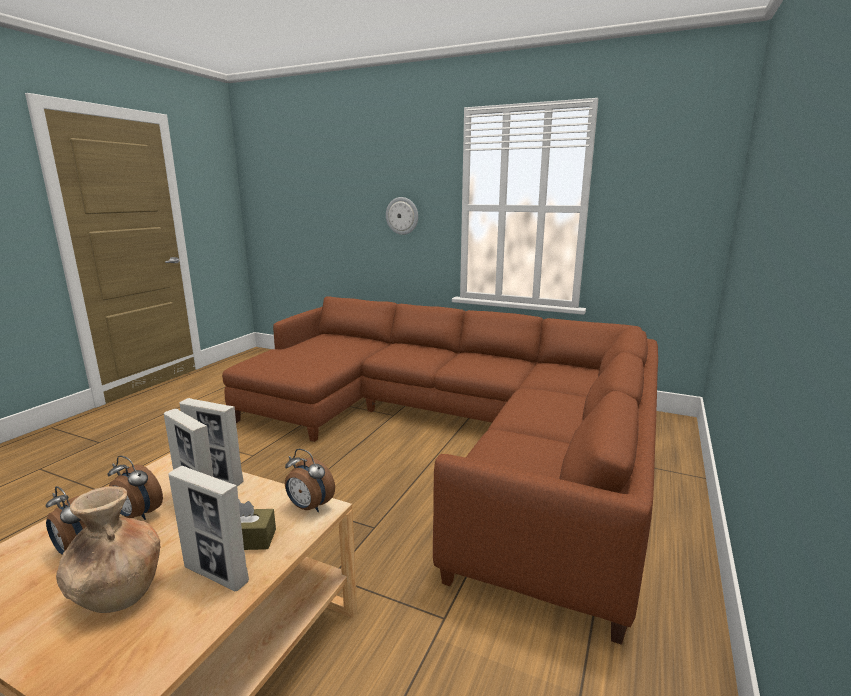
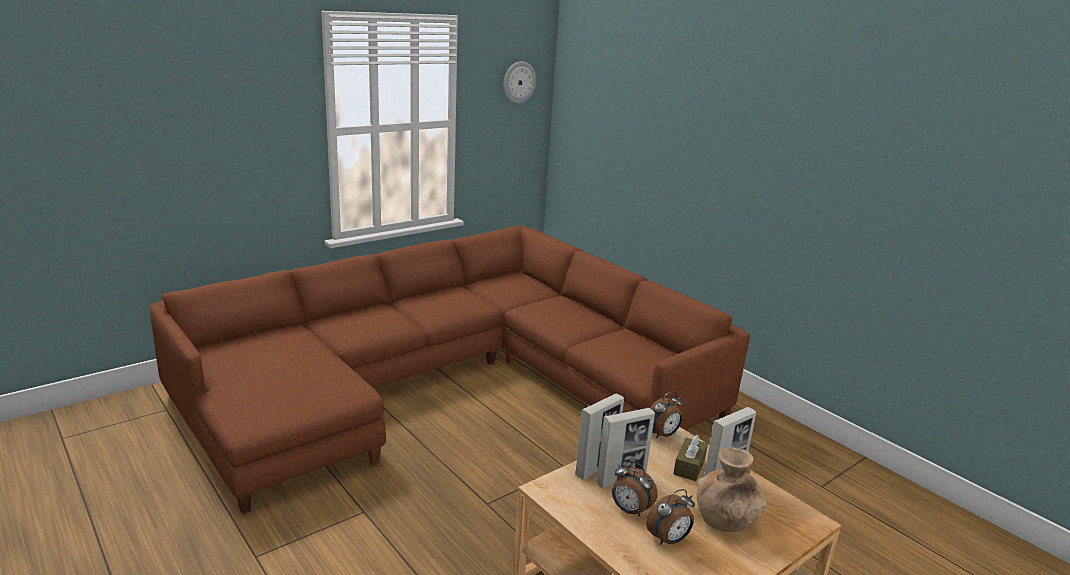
camera: 65 degrees left, 5 degrees up
(137, 515) = (629, 510): alarm clock -> alarm clock turned 75 degrees clockwise
(402, 216) = (244, 150): wall clock -> wall clock (519, 82)

